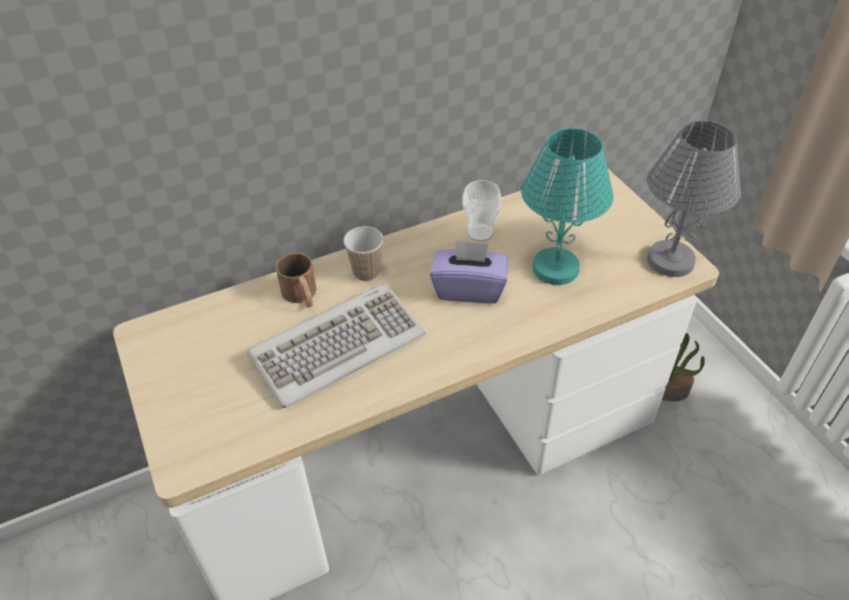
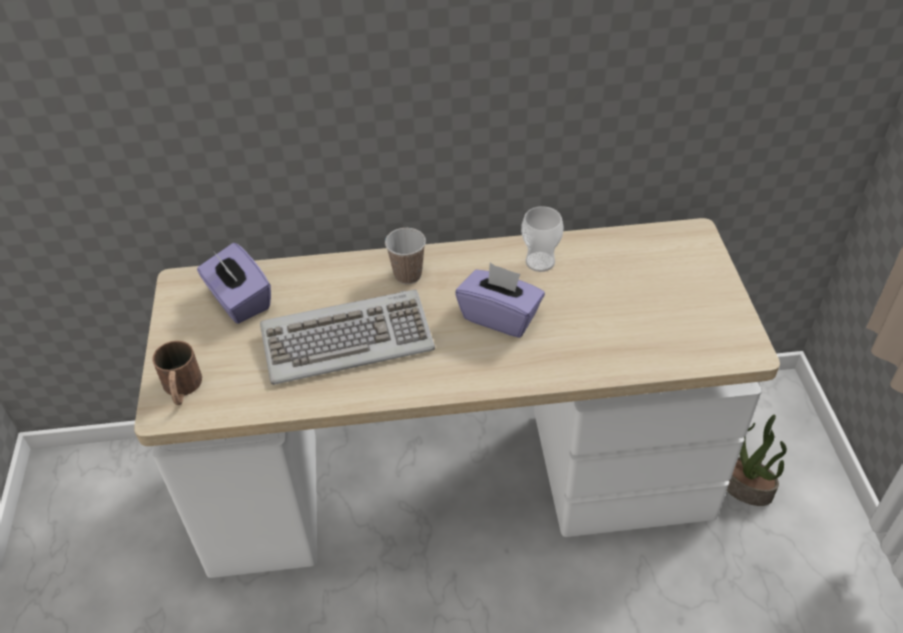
camera: 20 degrees right, 0 degrees up
(211, 336) = (239, 300): none -> purple tissue box
(302, 296) = (337, 283): brown mug -> brown mug (181, 389)
(554, 268) = (599, 317): turquoise table lamp -> none
(669, 260) = (729, 339): grey table lamp -> none

